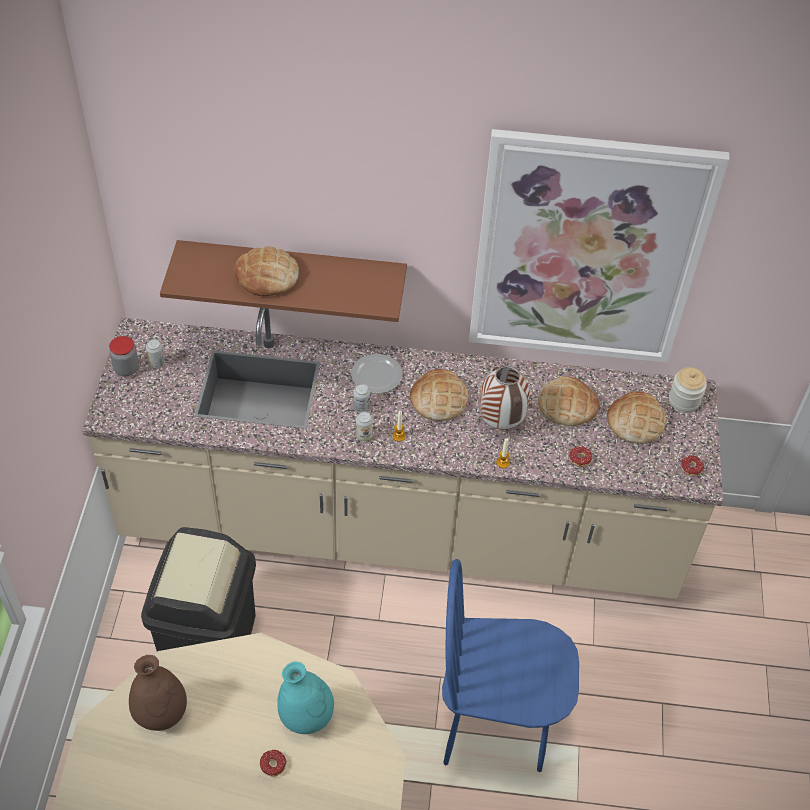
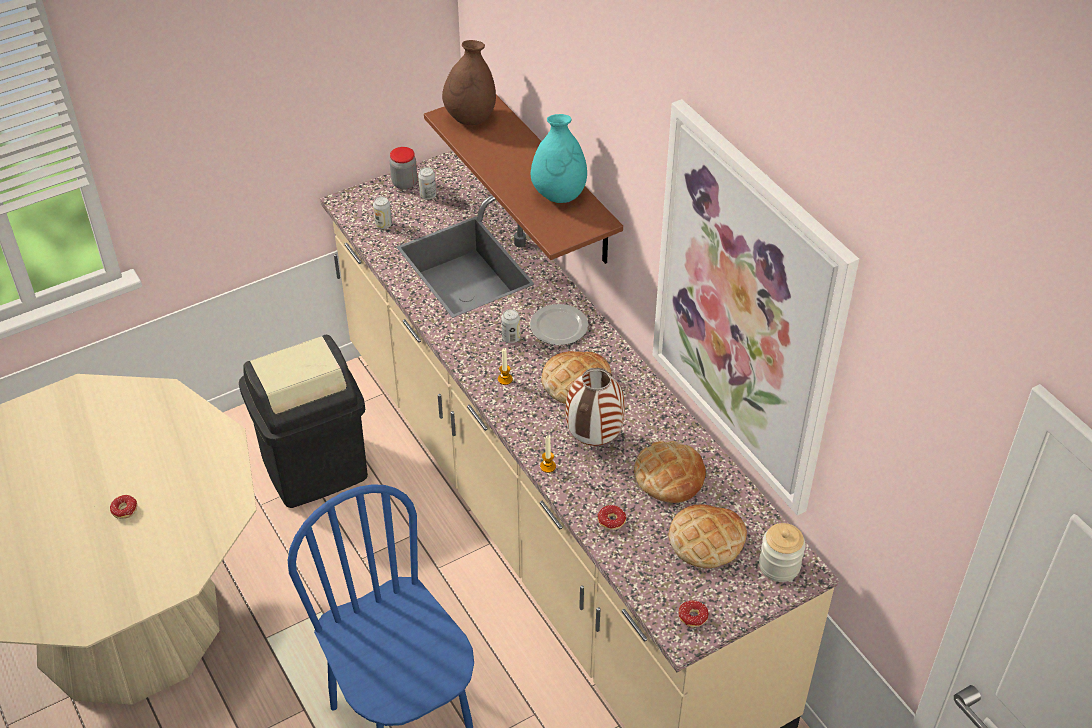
camera: 55 degrees right, 5 degrees down
(161, 713) = (121, 415): brown vase -> brown vase (470, 118)
(267, 276) = (508, 156): bread -> none
(306, 717) = (186, 504): turquoise vase -> turquoise vase (559, 195)
(364, 435) = (481, 357): can -> can (383, 224)

